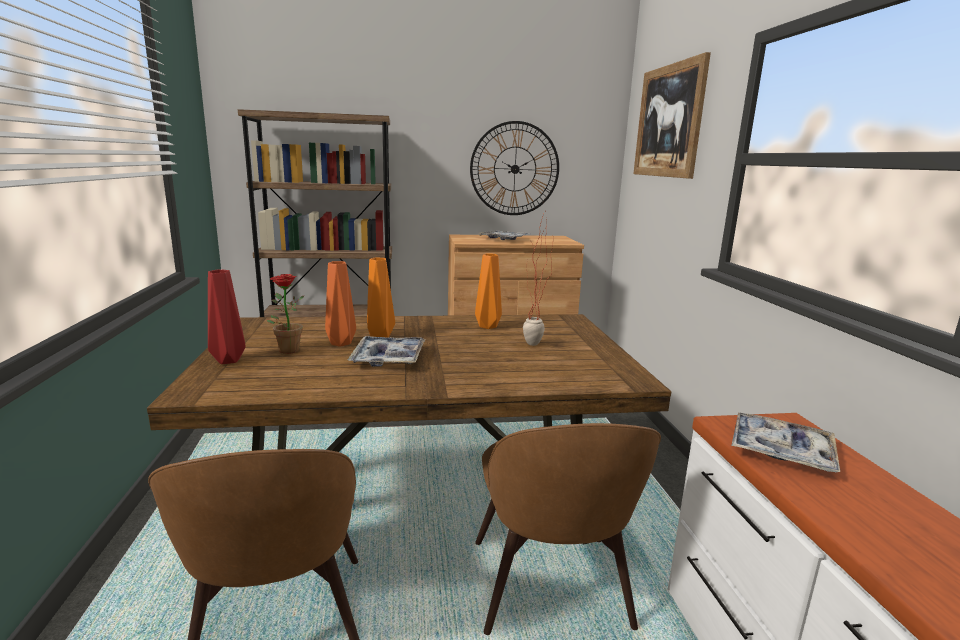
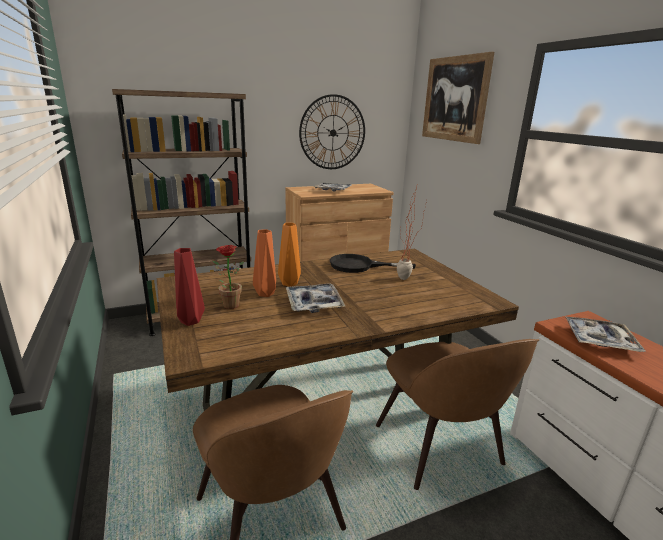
camera: 15 degrees left, 5 degrees up
(487, 326) = (359, 266): orange vase -> black frying pan

